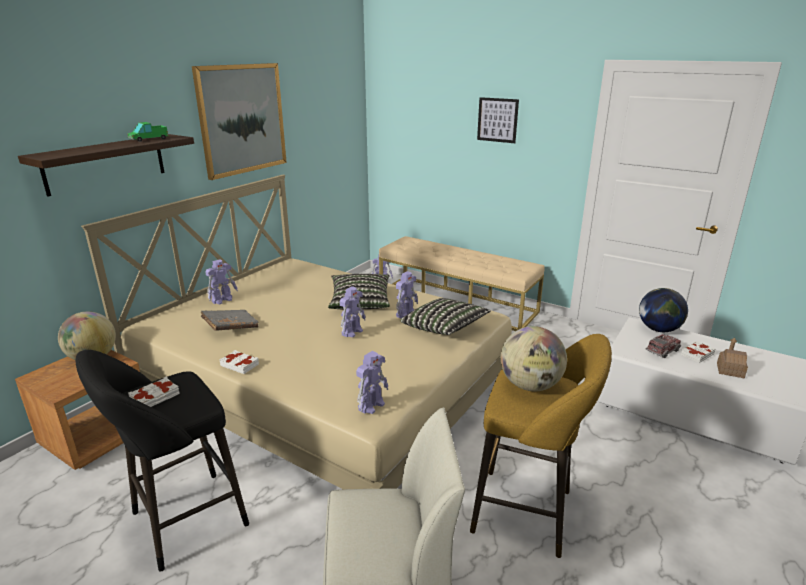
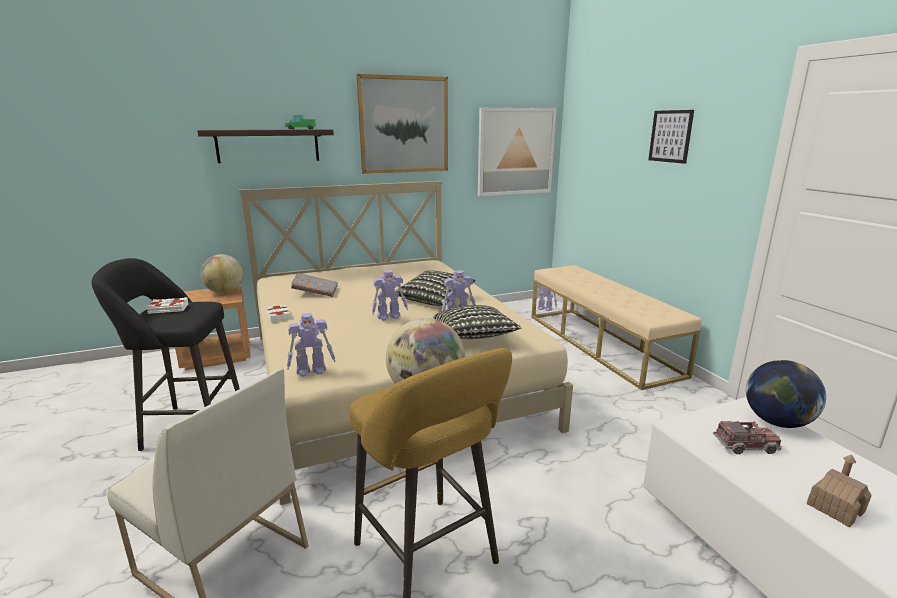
camera: 35 degrees right, 5 degrees down
(223, 300) = (340, 275): toy robot -> none
(335, 134) = (515, 151): none -> picture
(696, 354) = (800, 468): white book -> none

